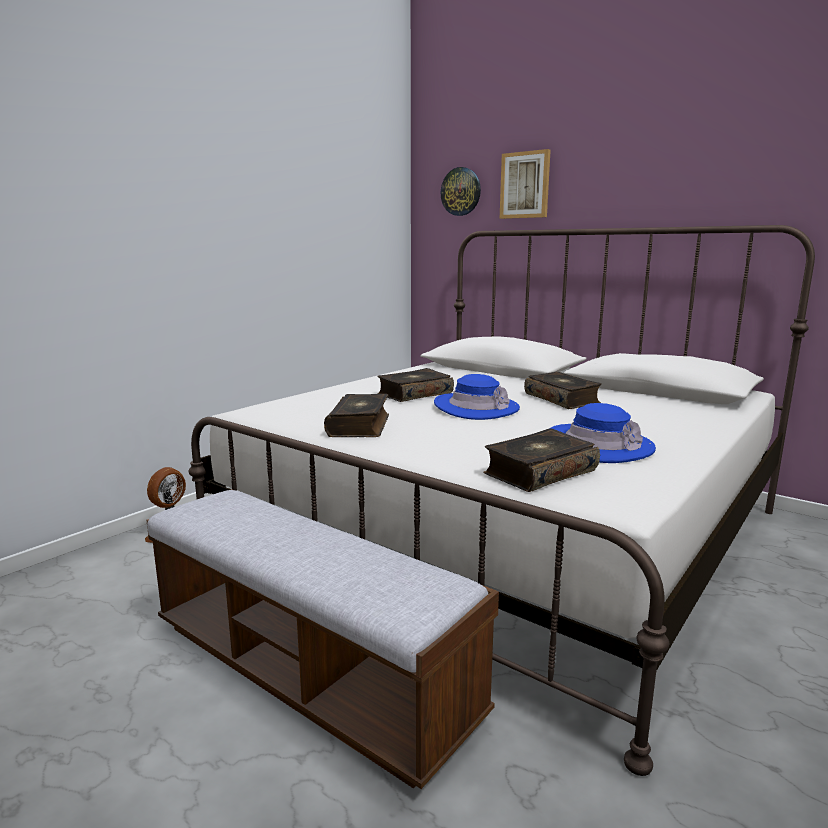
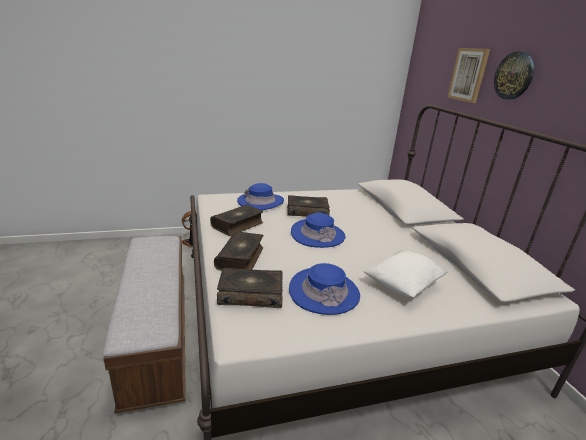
camera: 35 degrees right, 10 degrees up
(331, 400) = (260, 202): none -> blue hat
(461, 191) = (432, 72): wall clock -> wall clock (514, 76)
(562, 399) = (384, 247): book -> book (241, 258)
(645, 419) = (402, 285): none -> white pillow

